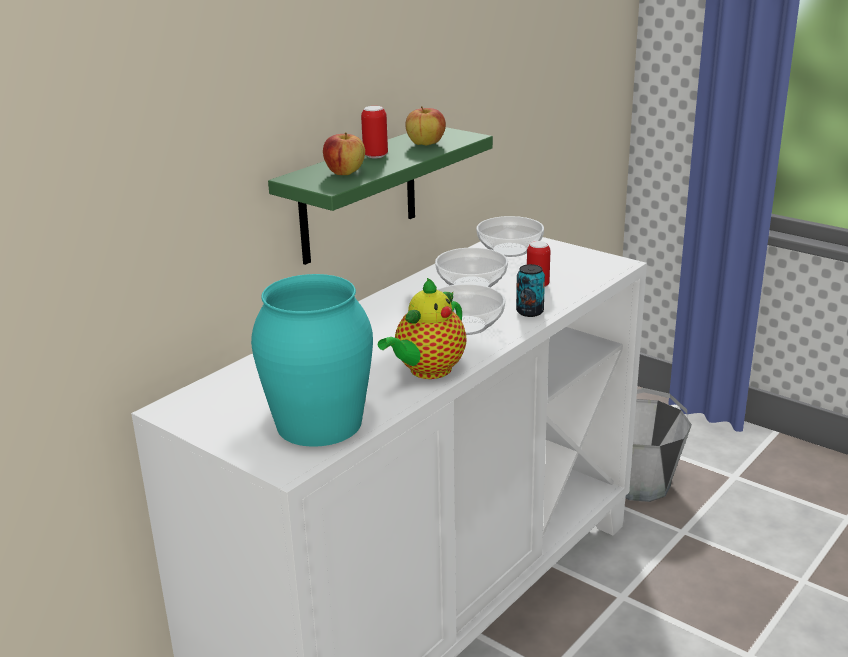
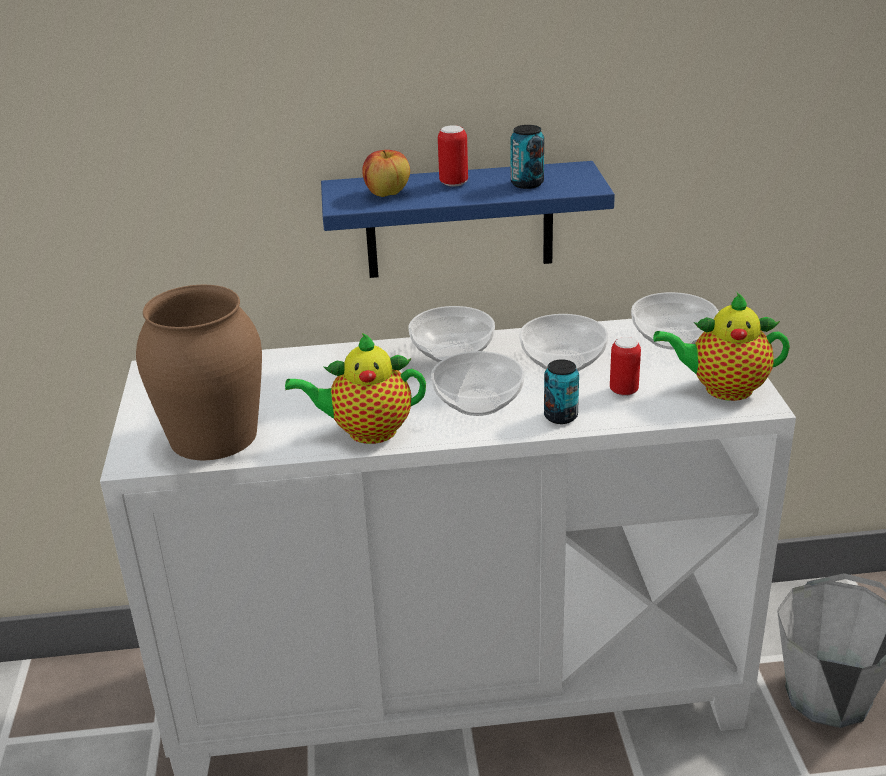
camera: 45 degrees right, 5 degrees up
(319, 424) = (212, 436): turquoise vase -> brown vase
(358, 195) = (459, 220): green shelf -> blue shelf
(388, 307) = (451, 352): none -> bowl
(426, 144) = (527, 183): apple -> can
(587, 264) = (722, 389): none -> teapot

